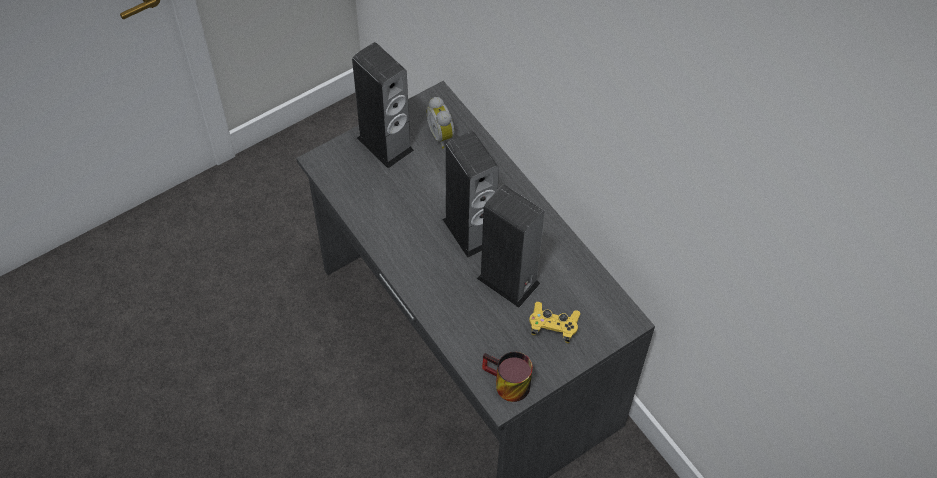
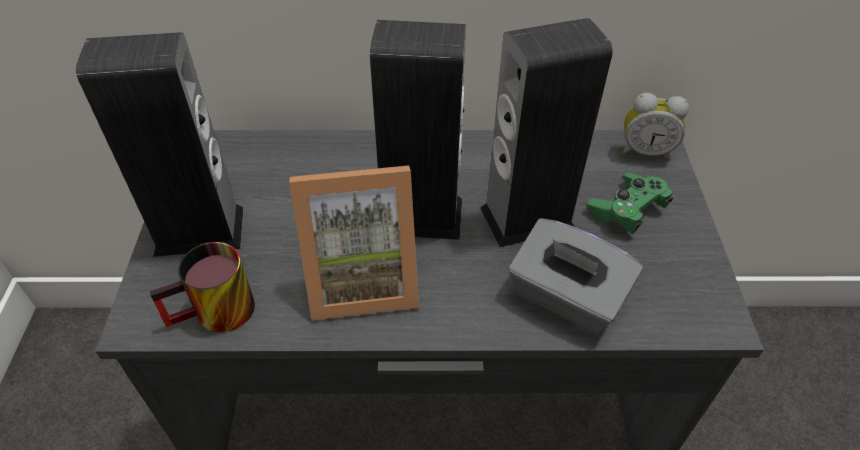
camera: 55 degrees left, 10 degrees down
(408, 231) = (361, 280): none -> picture frame
(442, 135) = (253, 169): alarm clock -> alarm clock (645, 151)
(464, 324) = (566, 298): none -> grey tissue box
(505, 385) = (695, 305): mug -> mug (216, 316)
(553, 326) = (627, 210): yellow game controller -> green game controller

